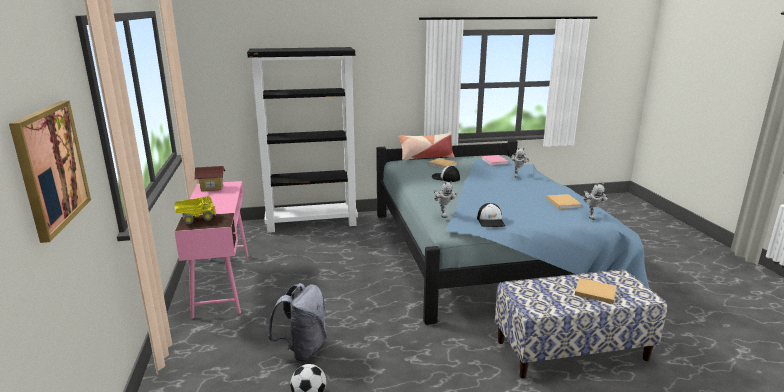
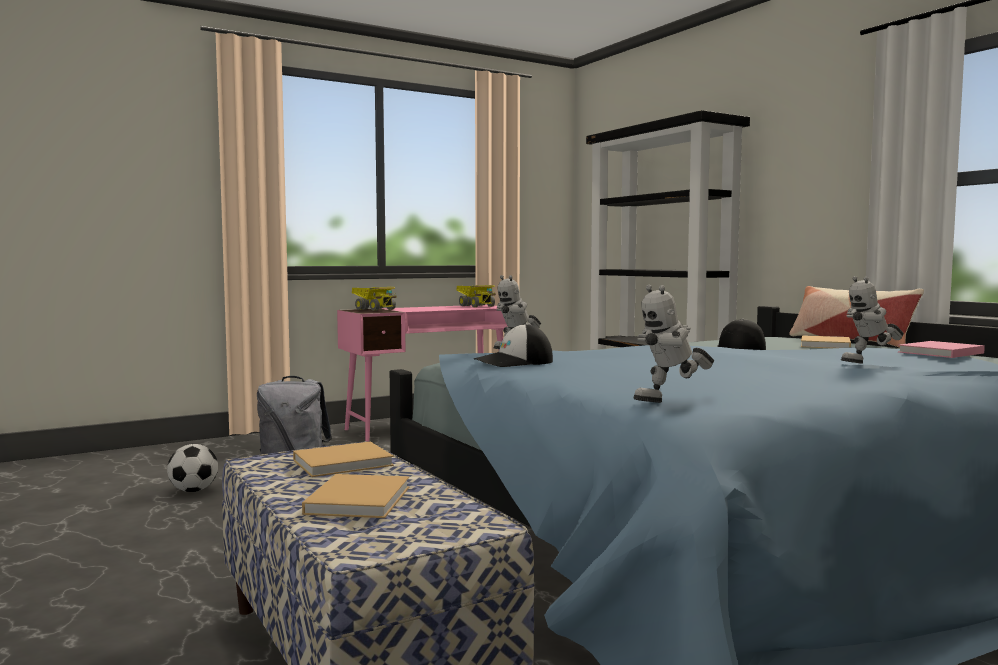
camera: 70 degrees right, 15 degrees down
(51, 167) = (115, 160): picture -> none
(212, 188) = (476, 306): toy house -> toy truck
(563, 202) = (735, 386): beige book -> beige book (346, 462)

